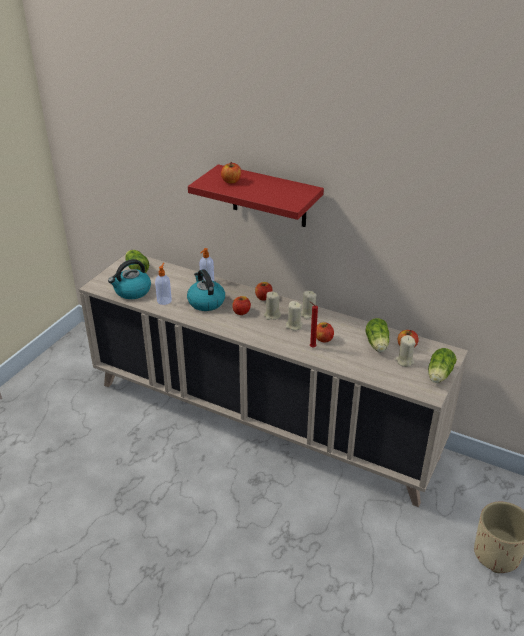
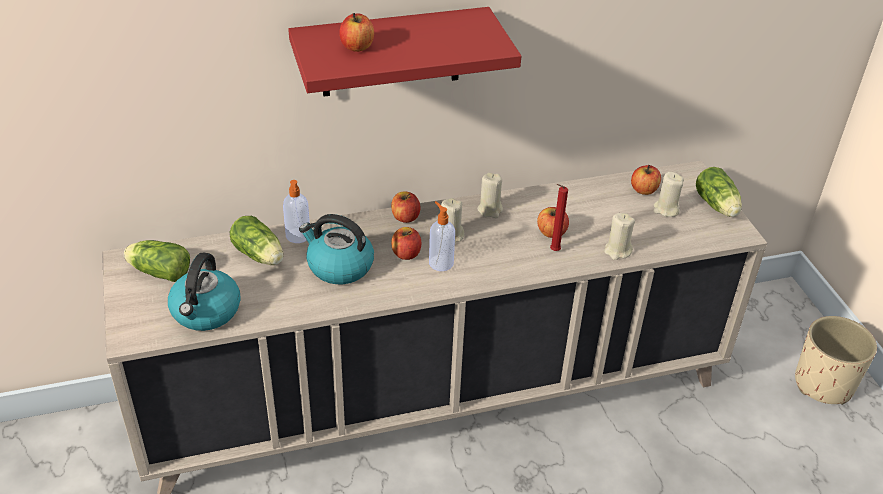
camera: 45 degrees left, 5 degrees up
(164, 300) = (276, 297): soap dispenser -> soap dispenser (440, 262)
(293, 326) = (495, 235): beige candle -> beige candle (617, 251)
(377, 345) = (614, 205): lettuce -> lettuce (260, 256)

